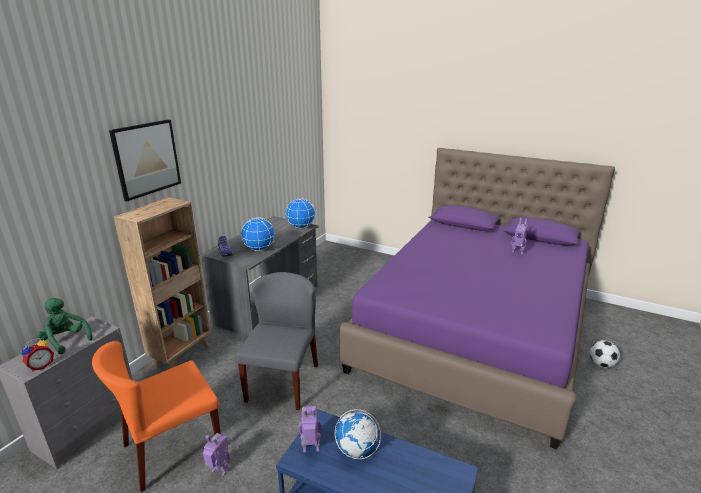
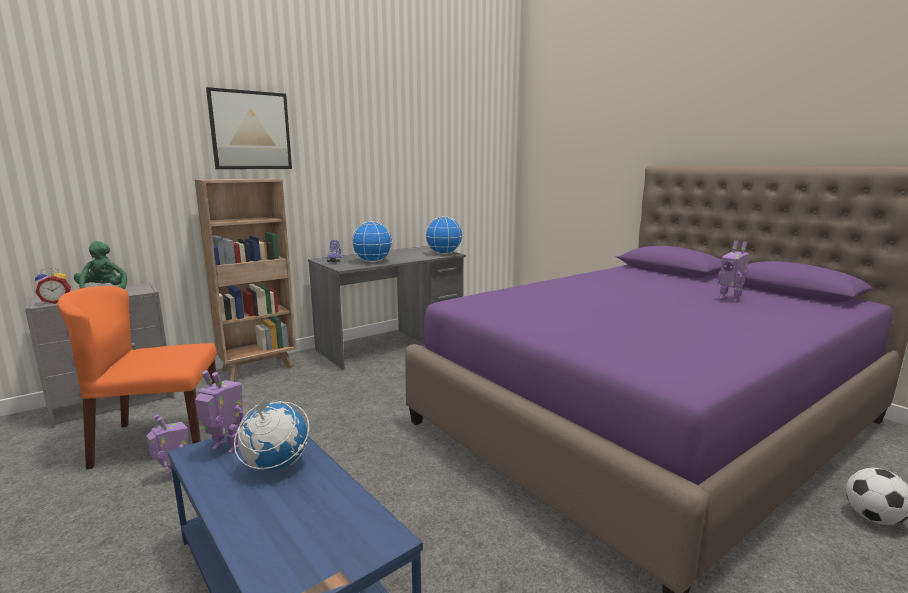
camera: 25 degrees right, 10 degrees down
(282, 382) = (331, 413): grey chair -> none

